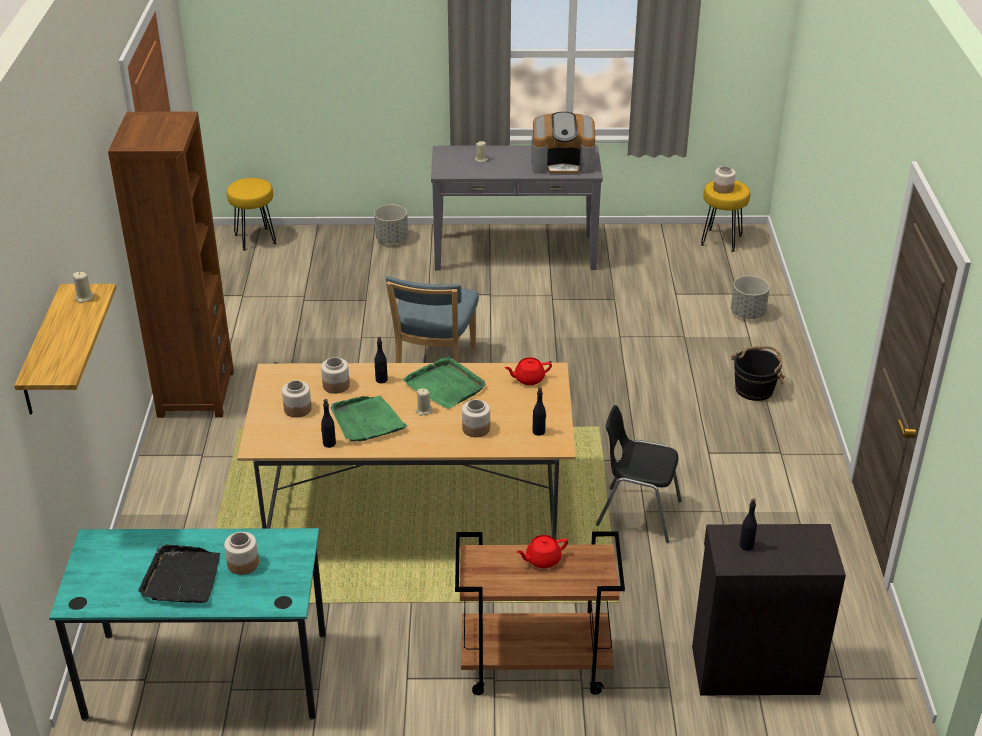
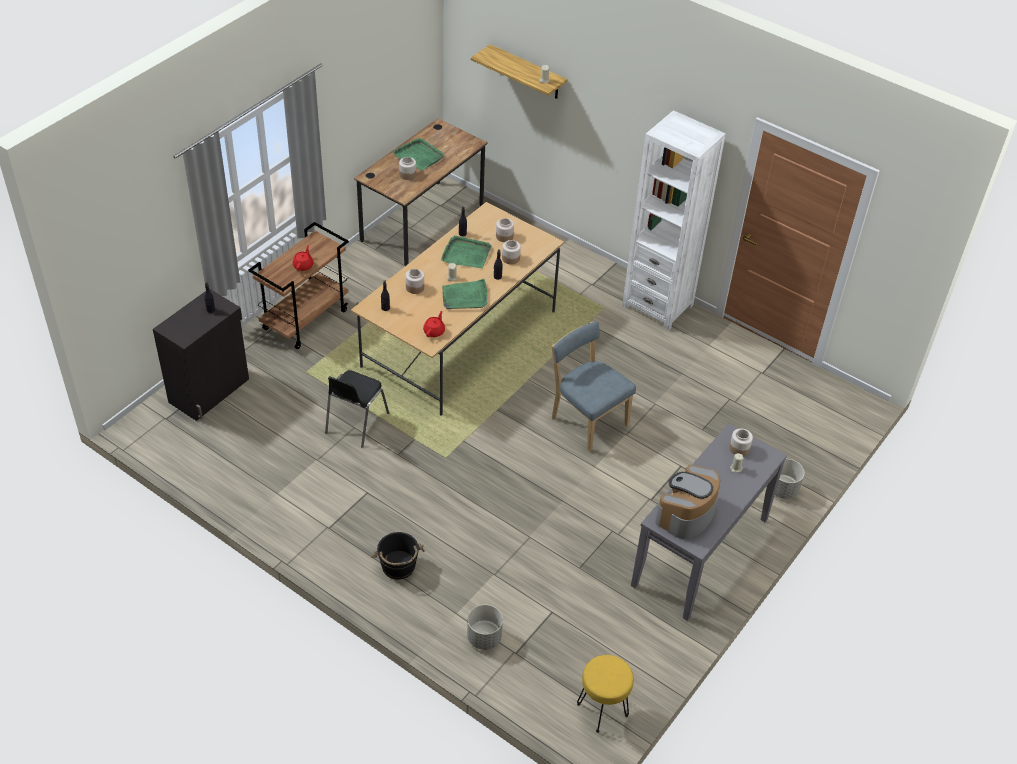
camera: 125 degrees right, 10 degrees up
(182, 578) = (419, 156): black tray -> green tray
(195, 394) = (657, 305): brown bookcase -> white bookcase
(207, 675) = (422, 222): turquoise desk -> brown desk
(255, 238) = (844, 414): yellow stool -> none
(637, 513) = (356, 423): black chair -> black chair turned 150 degrees clockwise
(723, 188) = (610, 670): jar -> jar (739, 448)

